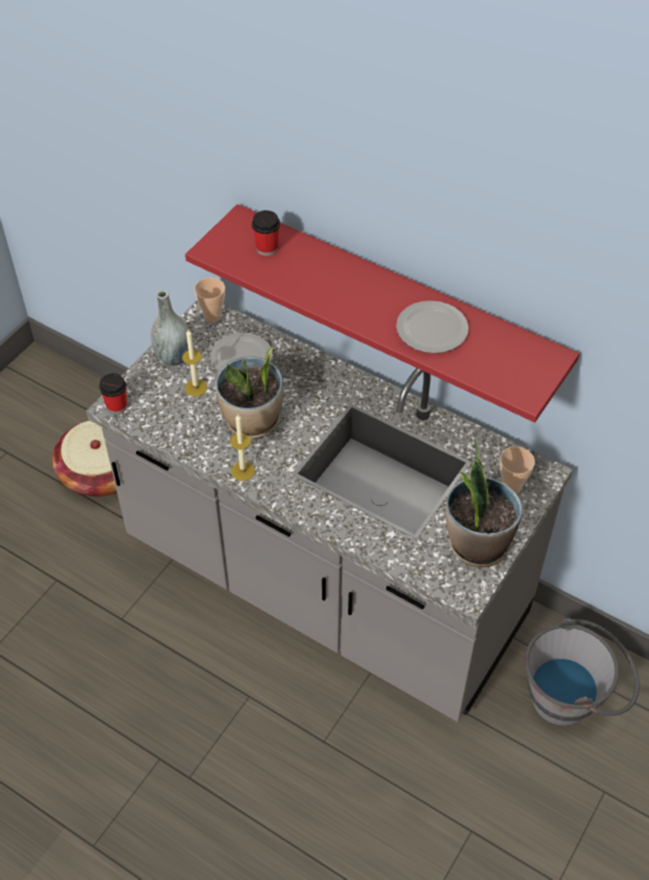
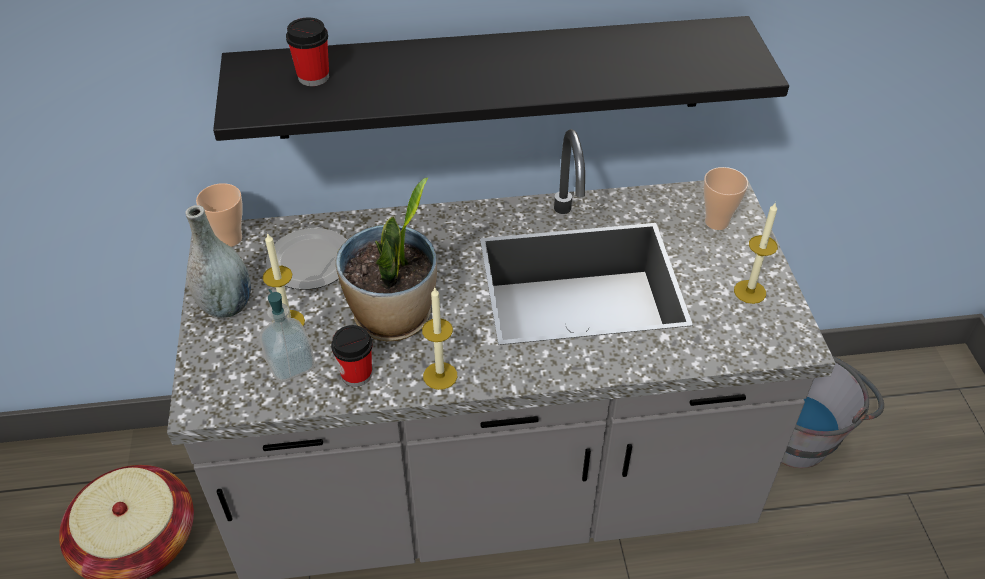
camera: 40 degrees left, 5 degrees down
(117, 406) = (206, 401): cup -> cup (356, 374)
(174, 413) = (291, 365): none -> soap dispenser
(397, 302) = (491, 78): red shelf -> black shelf
(431, 330) = (592, 64): plate -> none
(477, 543) = (750, 292): potted plant -> candle

